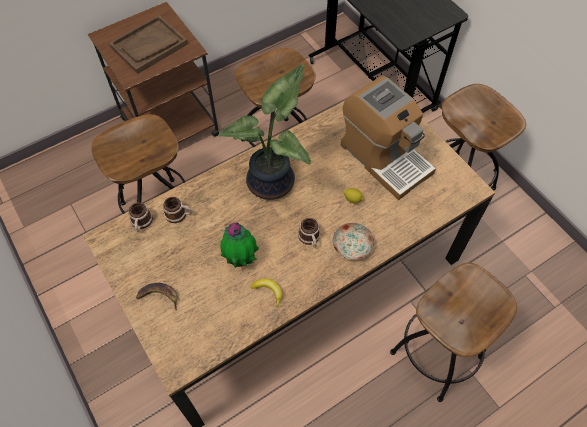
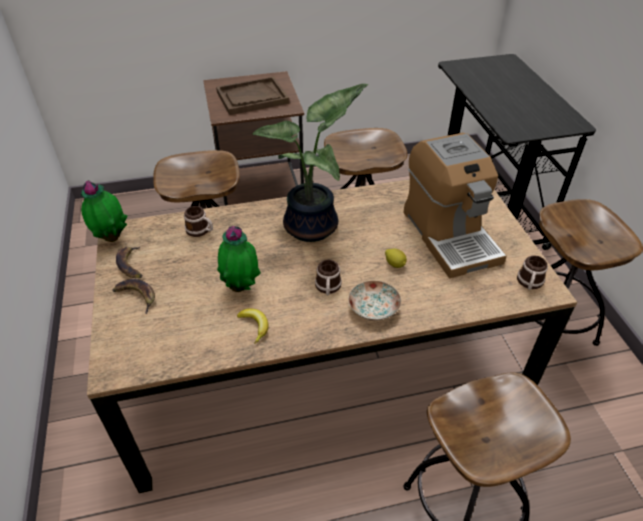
camera: 20 degrees right, 15 degrees down
(103, 246) = (111, 237): none -> potted plant
(136, 268) = (130, 264): none -> banana
(141, 223) = (160, 228): mug -> mug (529, 283)

